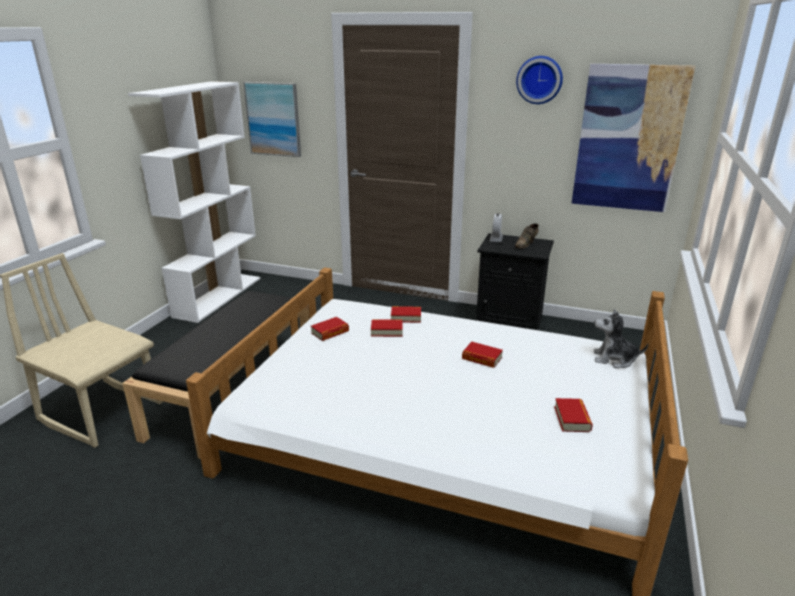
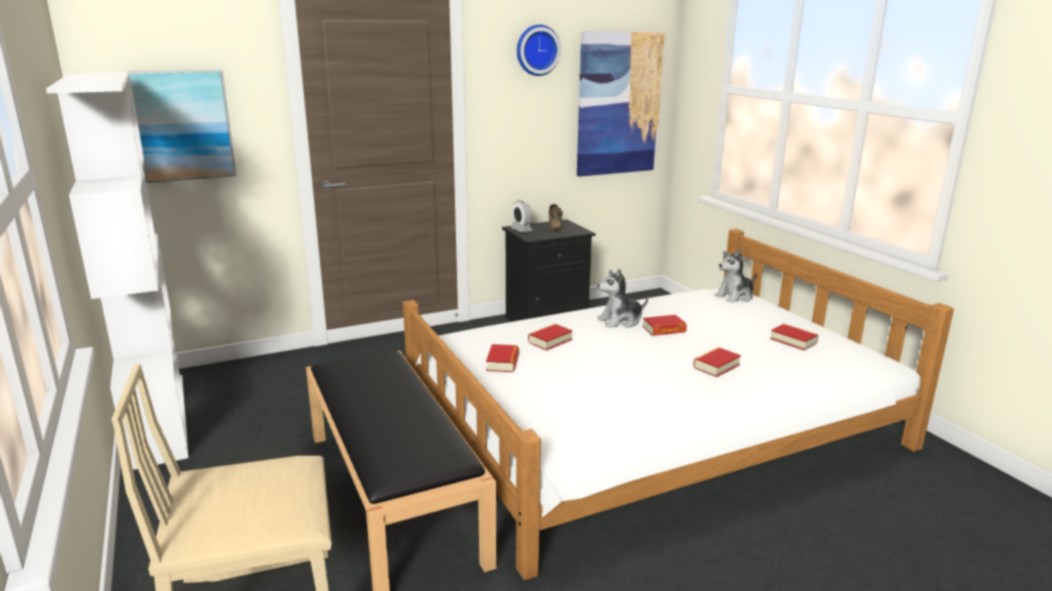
camera: 45 degrees left, 5 degrees down
(406, 317) = (541, 324): book -> book (716, 366)
(464, 338) = (620, 321): none -> plush toy

